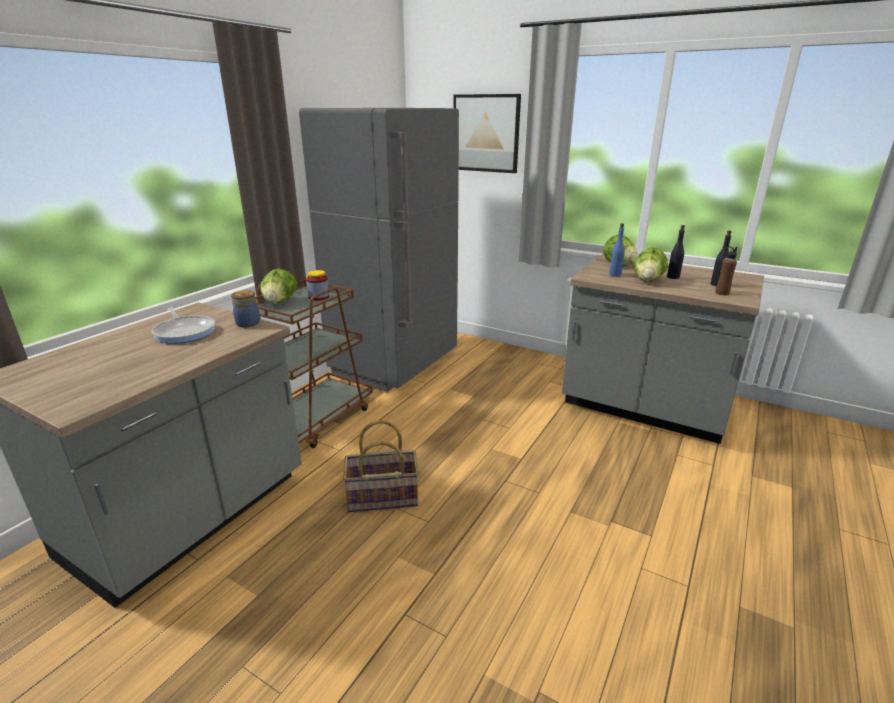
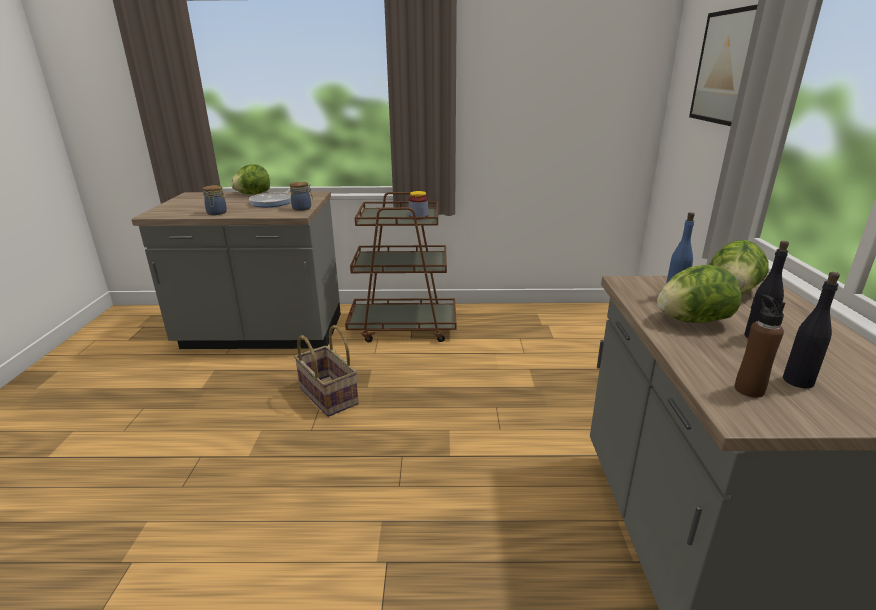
camera: 60 degrees right, 0 degrees up
(168, 366) = (216, 213): none -> jar
(280, 302) = (392, 211): lettuce -> lettuce (253, 194)
(396, 364) = (534, 326): grey fridge -> none

